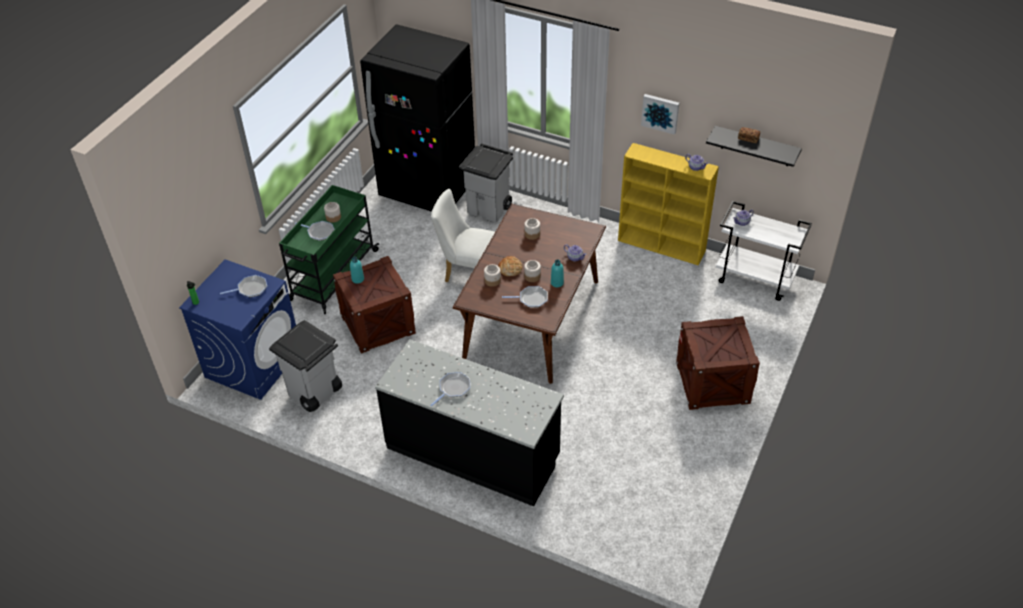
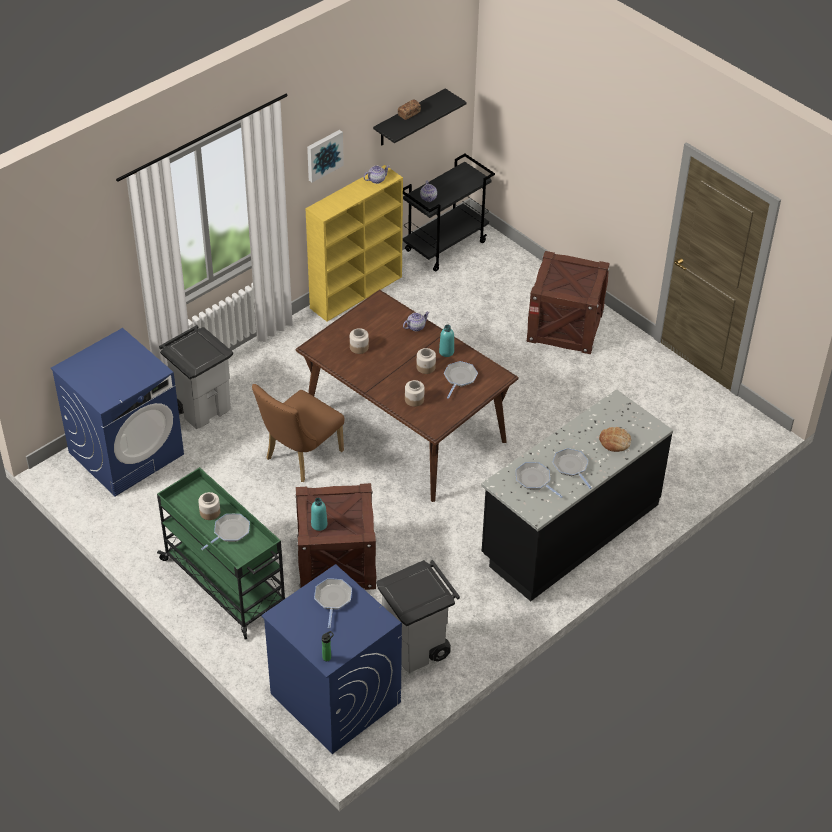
camera: 70 degrees left, 0 degrees up
(427, 369) = (534, 480): none -> frying pan
(428, 190) = (126, 453): black fridge -> blue washing machine
(468, 272) = (300, 457): white chair -> brown chair
(510, 268) = (403, 380): bread -> bread (615, 441)
(755, 279) = (445, 245): white cart -> black cart

